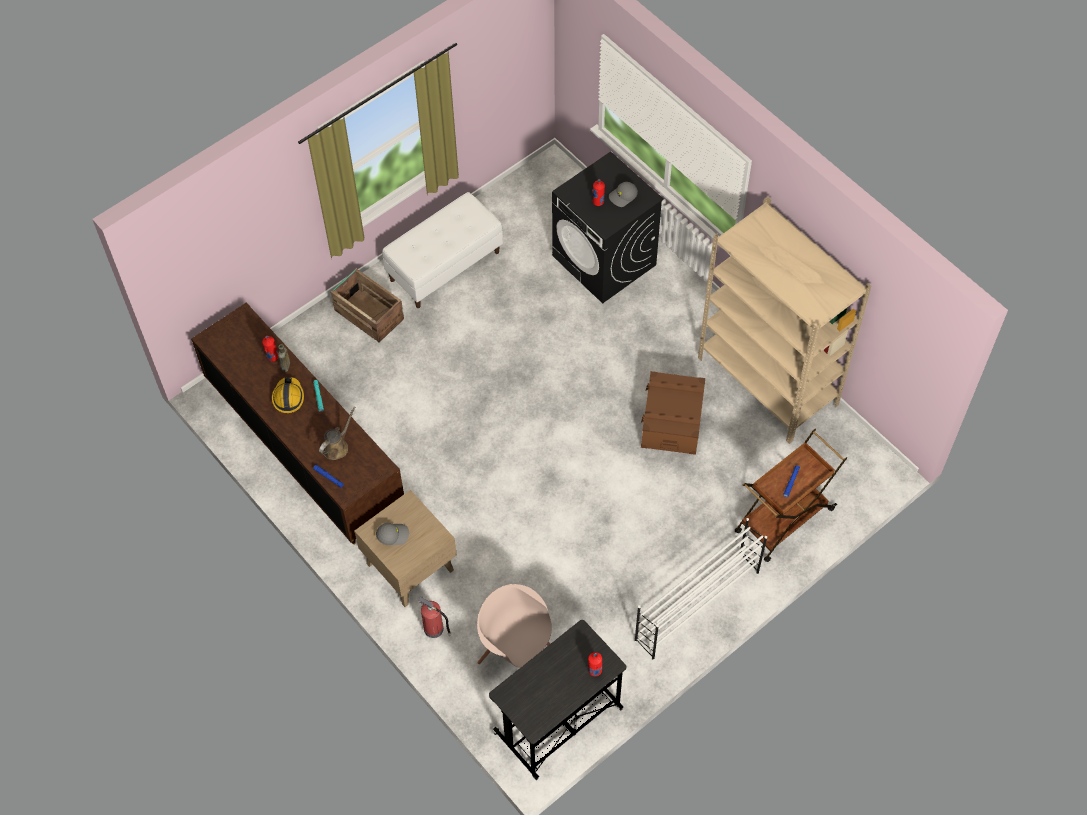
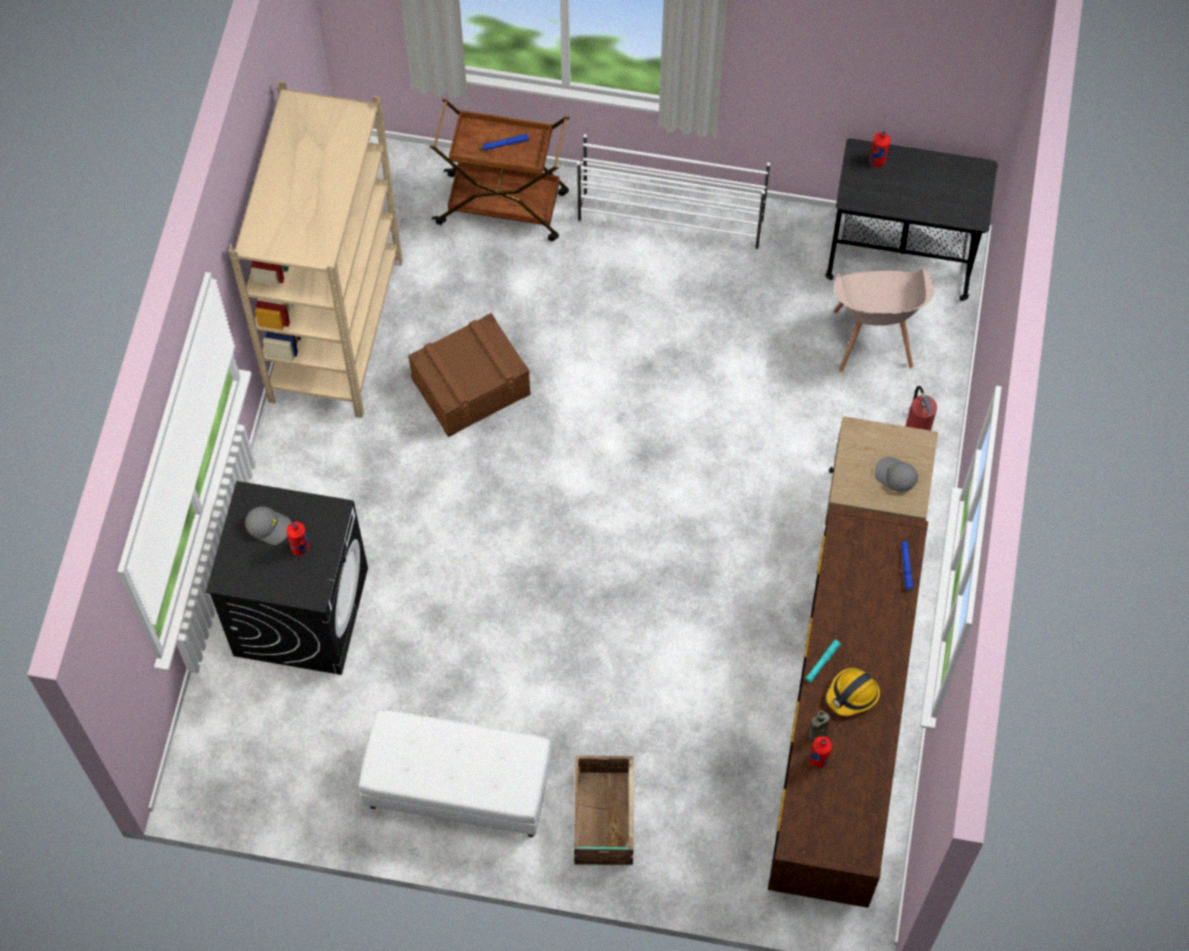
camera: 130 degrees left, 5 degrees up
(337, 446) = (863, 590): brown watering can -> none

